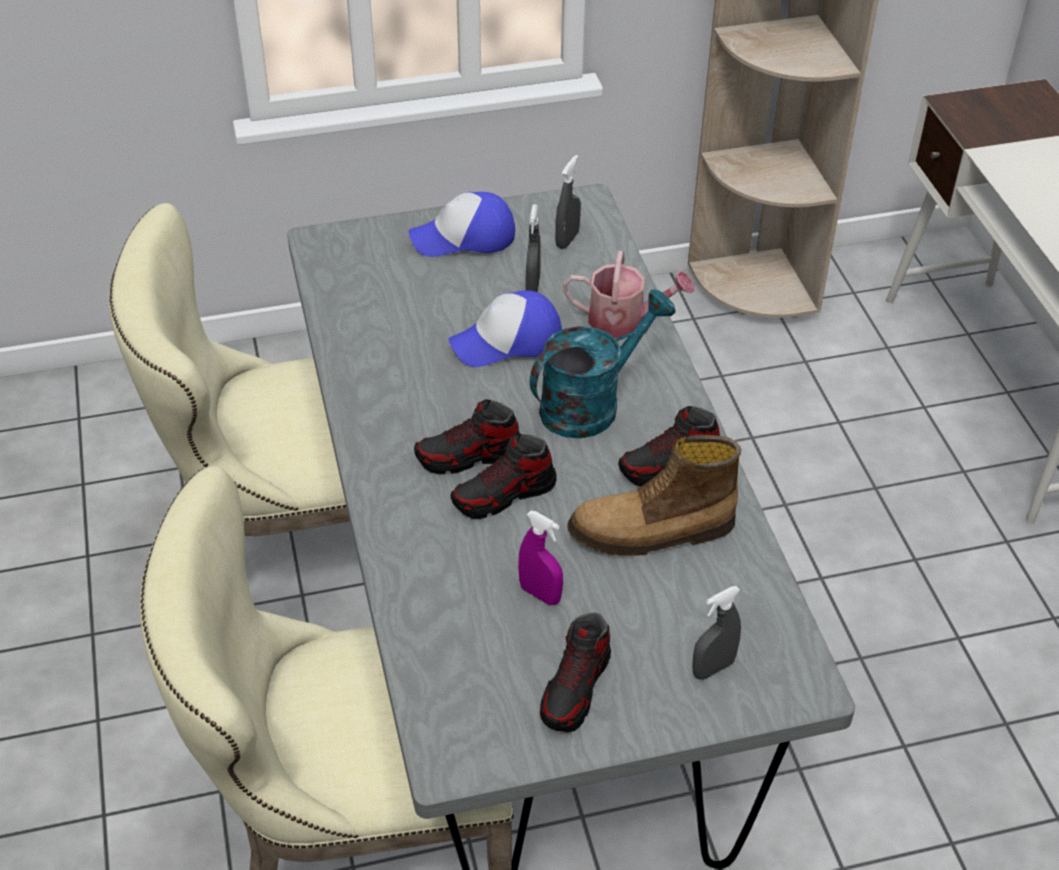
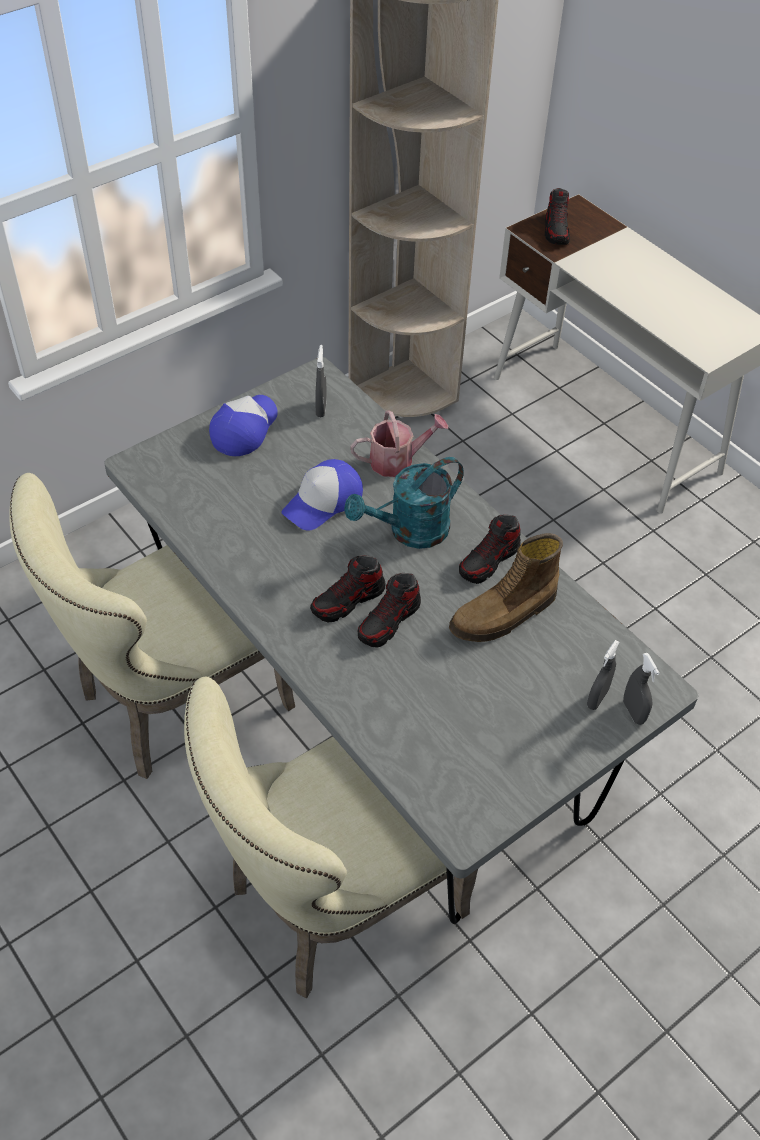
camera: 25 degrees left, 5 degrees up
(464, 238) = (244, 429): cap -> cap turned 150 degrees clockwise
(532, 286) = (317, 453): grey spray bottle -> grey spray bottle (633, 712)
(540, 594) = (455, 687): purple spray bottle -> none
(576, 689) = (518, 747): shoe -> shoe (556, 230)
(591, 403) = (409, 532): turquoise watering can -> turquoise watering can turned 150 degrees counterclockwise

